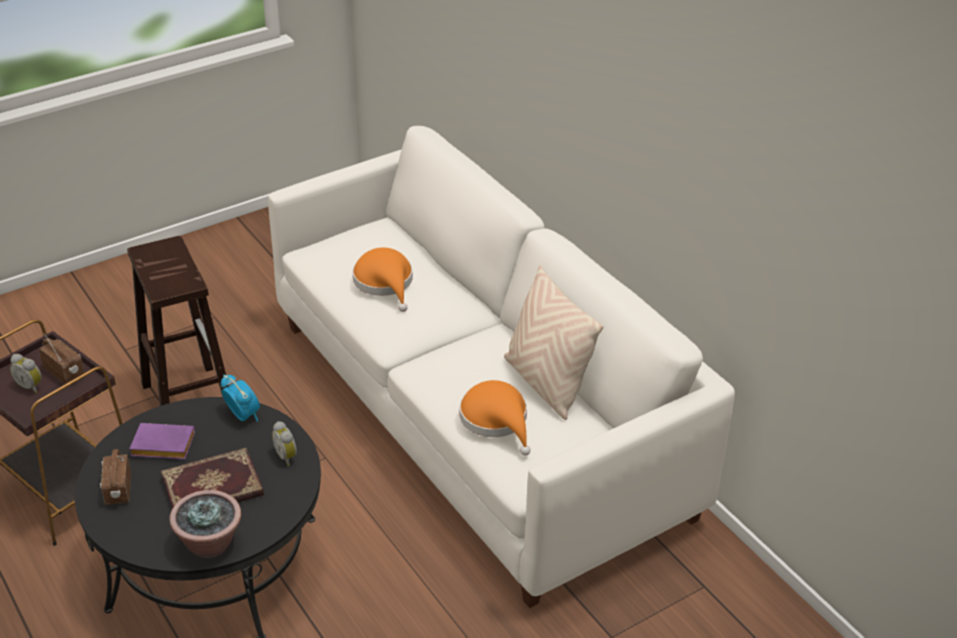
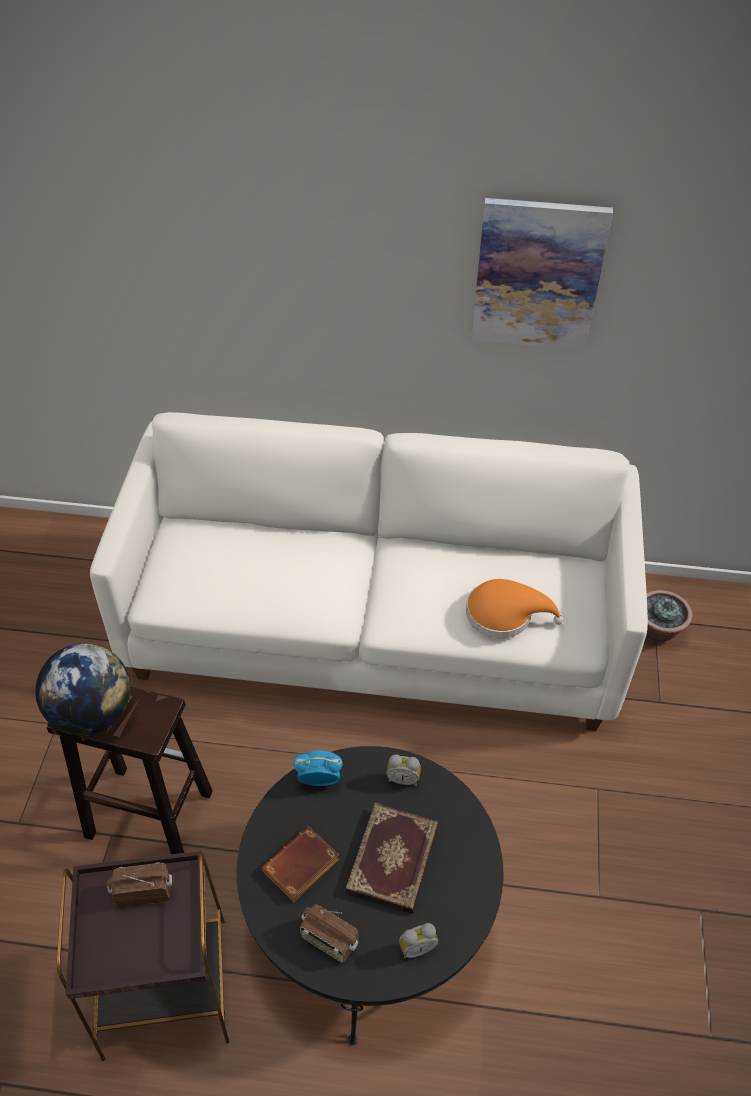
camera: 50 degrees left, 10 degrees up
(30, 386) = (134, 935): alarm clock -> alarm clock (416, 947)
(155, 259) = (92, 713): none -> globe
(161, 446) = (301, 869): purple book -> brown book
(210, 544) = (463, 903): potted plant -> potted plant (657, 630)
(385, 283) = (268, 574): orange hat -> none
(546, 384) = (489, 559): beige pillow -> none
(678, 123) = (537, 275): none -> picture

